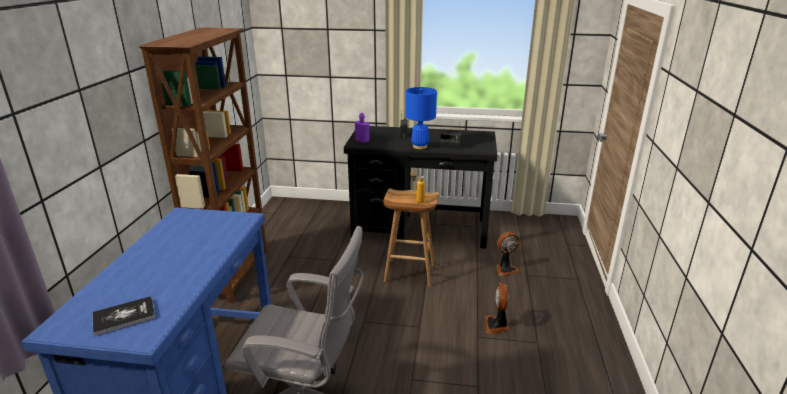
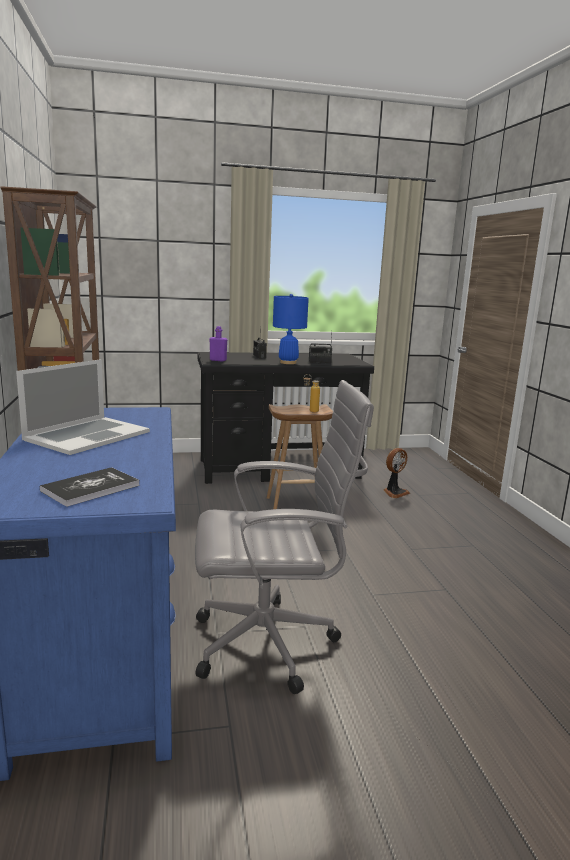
camera: 20 degrees left, 10 degrees down
(174, 249) = (87, 435): none -> laptop
(497, 325) = (423, 537): fan -> none

